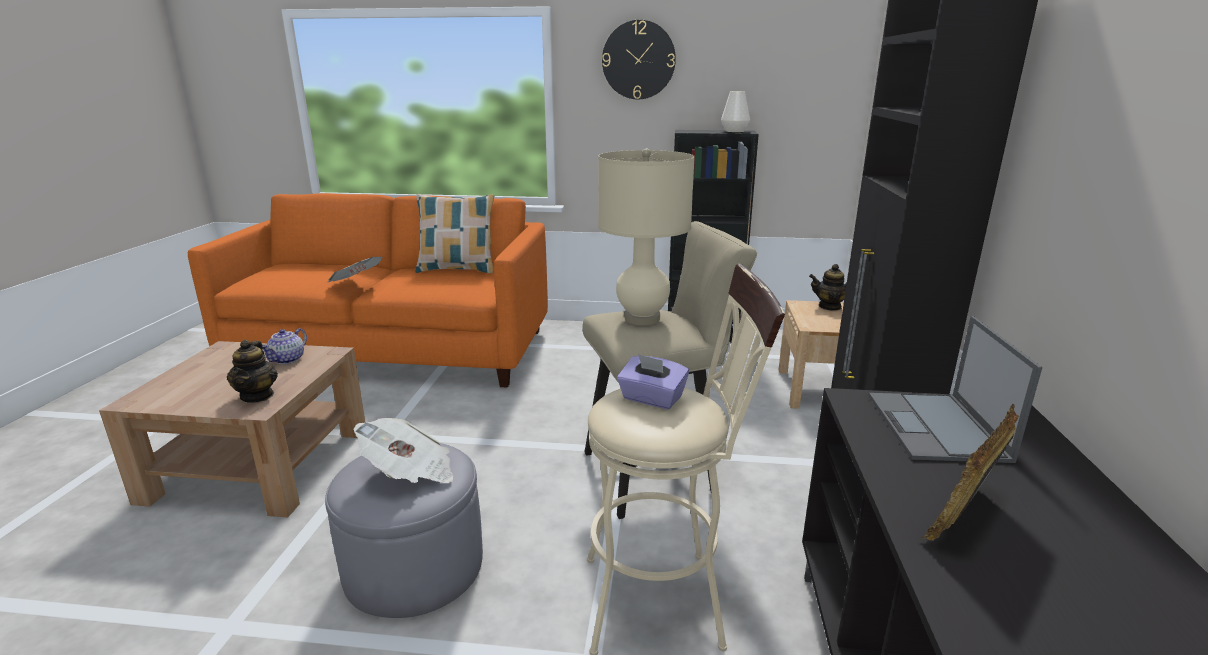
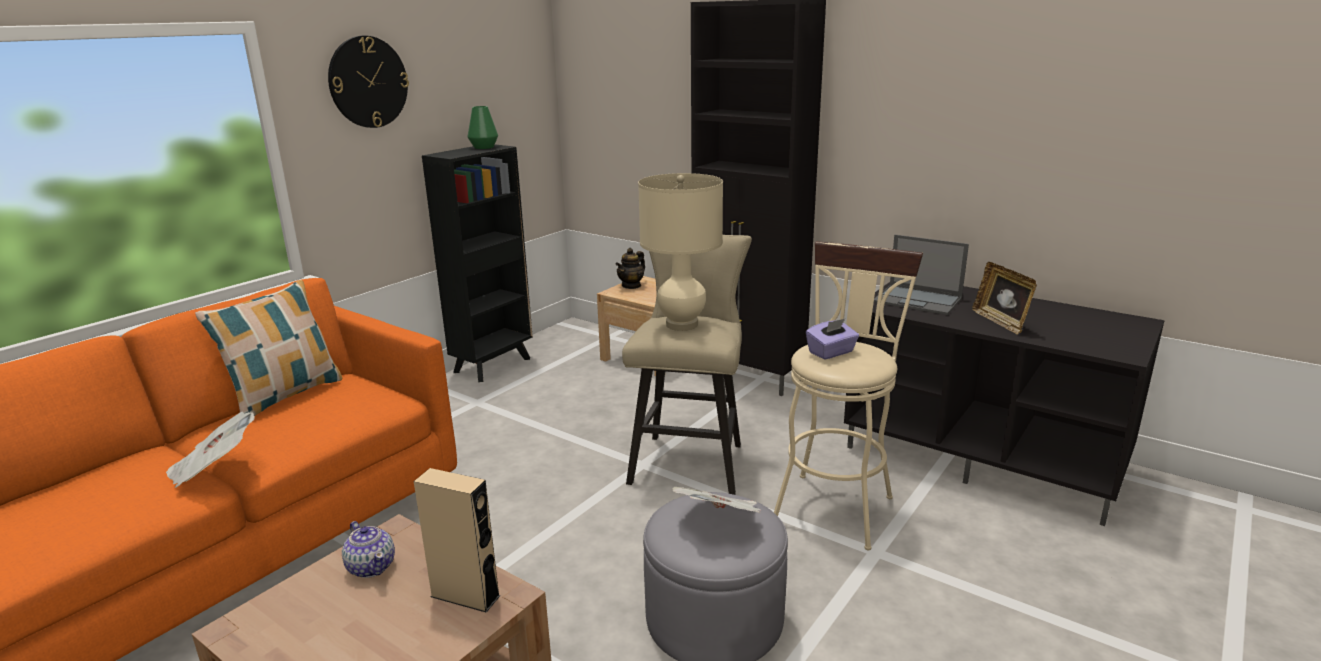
camera: 60 degrees left, 0 degrees up
(257, 396) = (465, 596): teapot -> beige speaker
(734, 131) = (483, 147): white vase -> green vase

